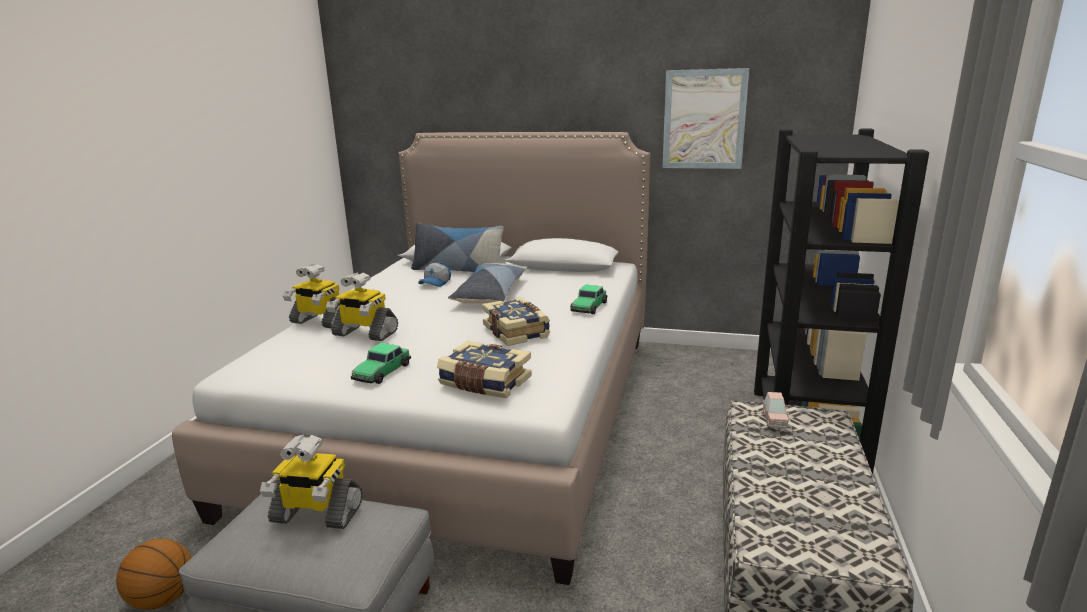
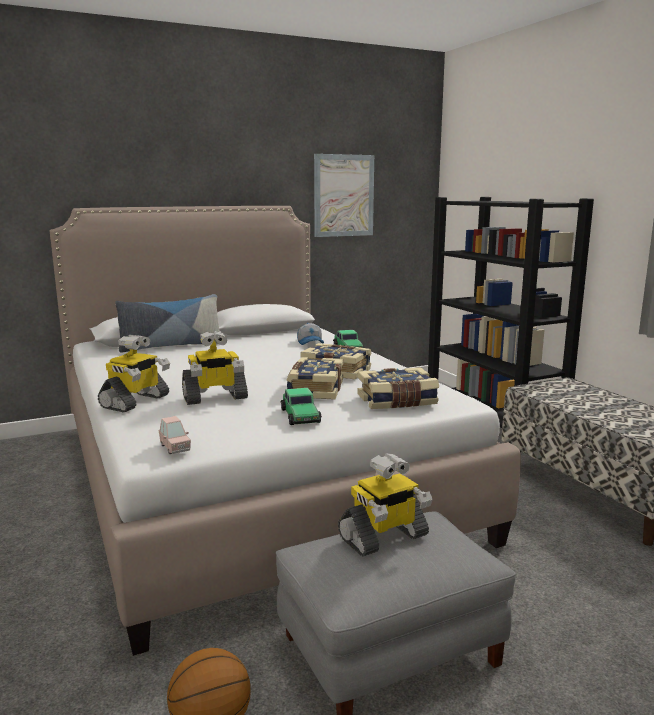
camera: 40 degrees left, 5 degrees down
(320, 321) = (135, 402): toy robot -> toy robot turned 45 degrees counterclockwise
(435, 283) = (174, 357): cap -> cap (311, 342)
(454, 347) = (314, 389): none -> book
(490, 294) = (248, 355): pillow -> none
(774, 421) = (548, 390): pink toy car -> pink toy car (175, 447)

